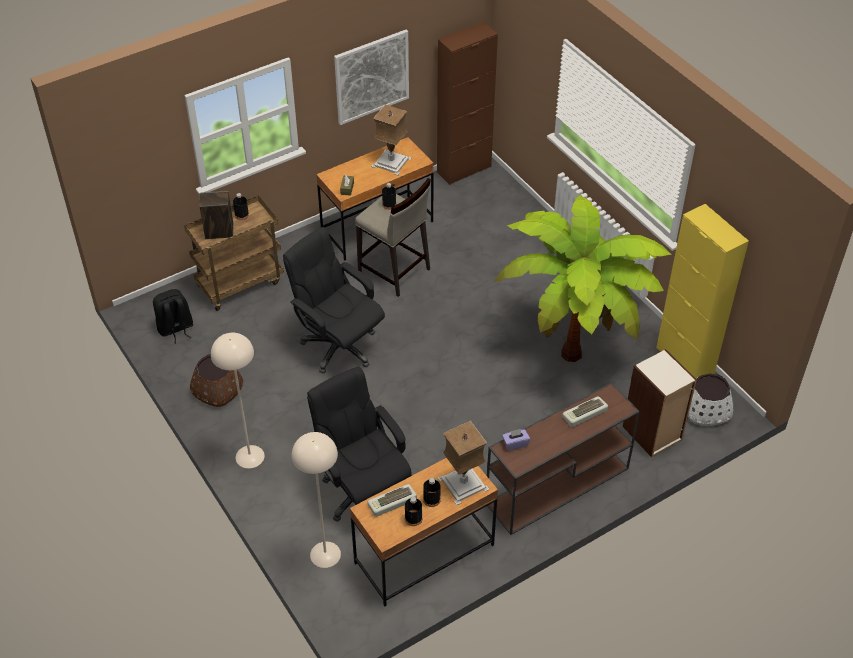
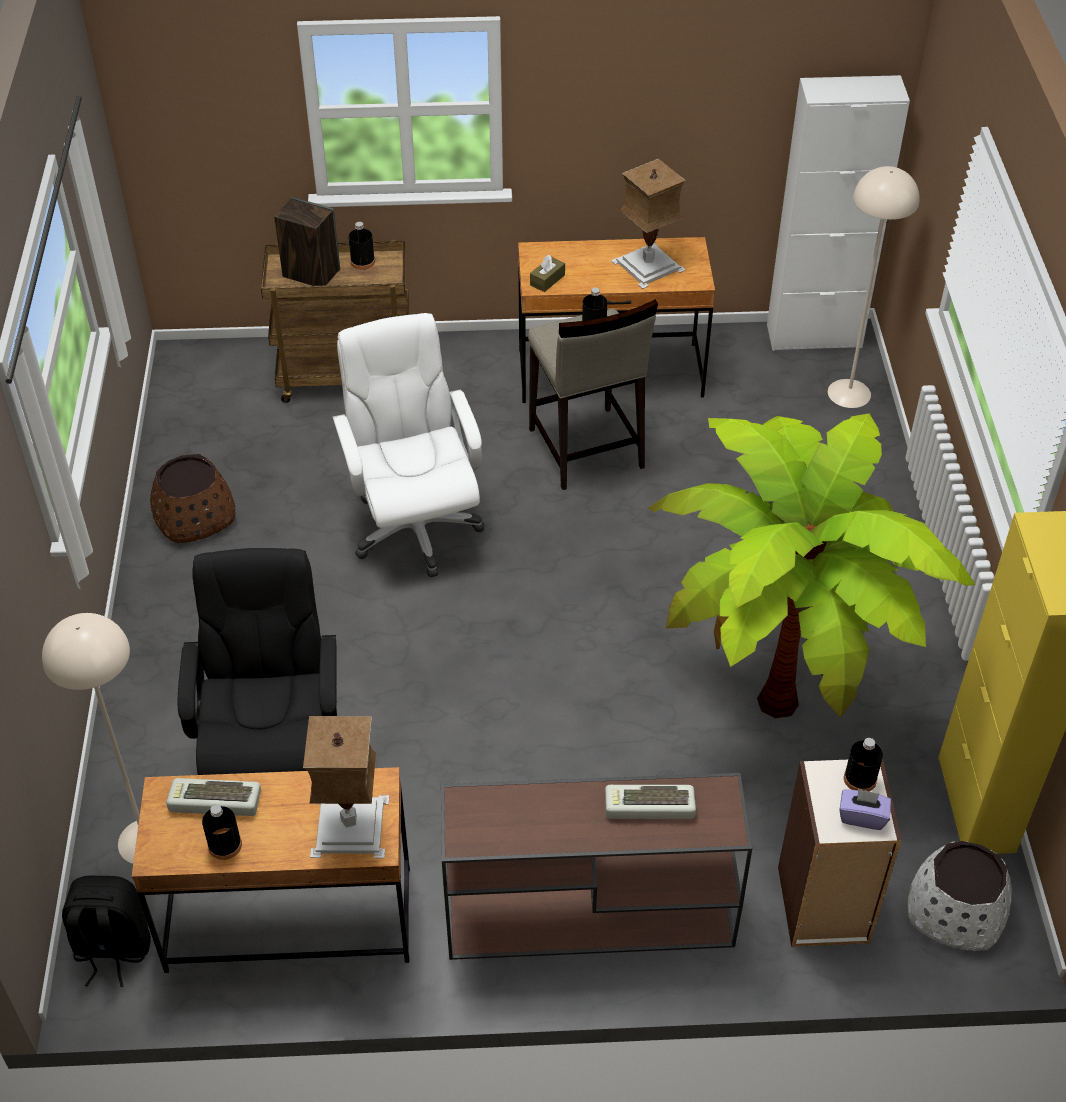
camera: 30 degrees right, 0 degrees up
(175, 329) = (208, 405): black backpack -> black backpack (112, 949)
(250, 456) = (160, 636): beige floor lamp -> beige floor lamp (849, 393)
(338, 346) = (414, 527): black office chair -> white office chair
(371, 76) = (659, 106): picture -> none
(431, 499) = (278, 828): black bottle -> black bottle (860, 779)
(464, 169) = (814, 336): brown cabinet -> white cabinet
(515, 443) = (489, 800): purple tissue box -> purple tissue box (862, 816)

